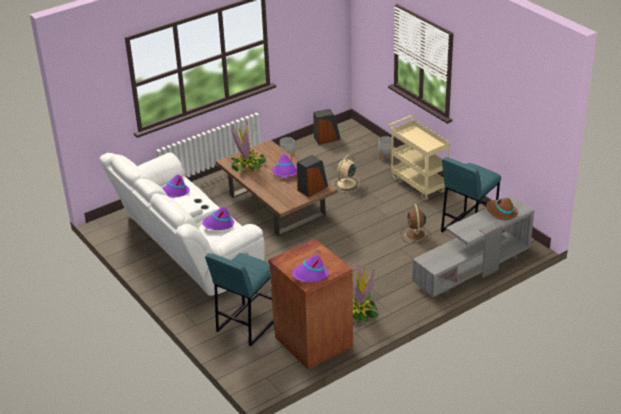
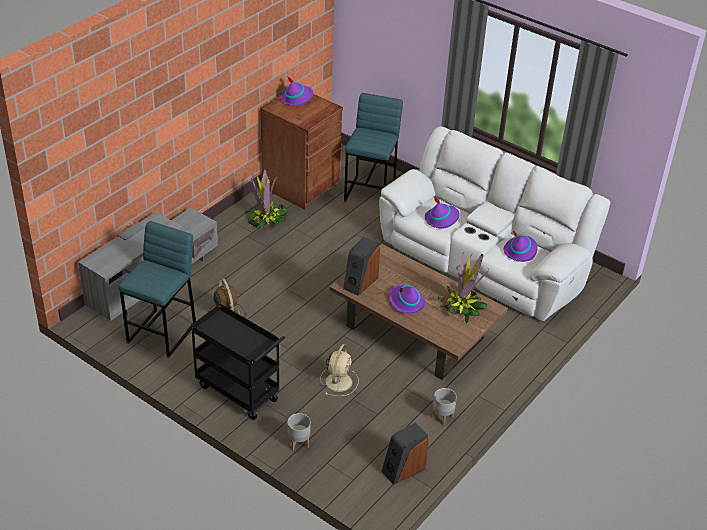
camera: 160 degrees right, 5 degrees up
(417, 185) = (239, 394): beige cart -> black cart
(501, 212) = (118, 253): brown hat -> none

